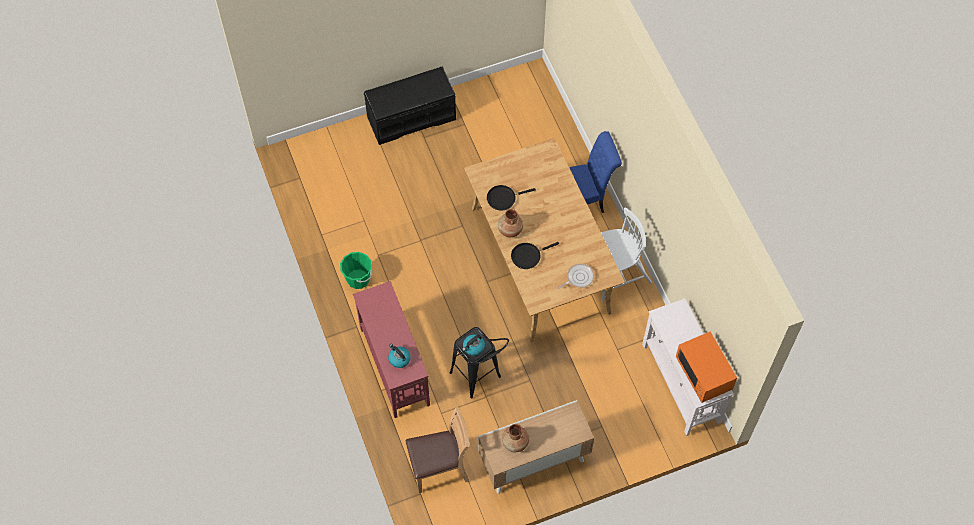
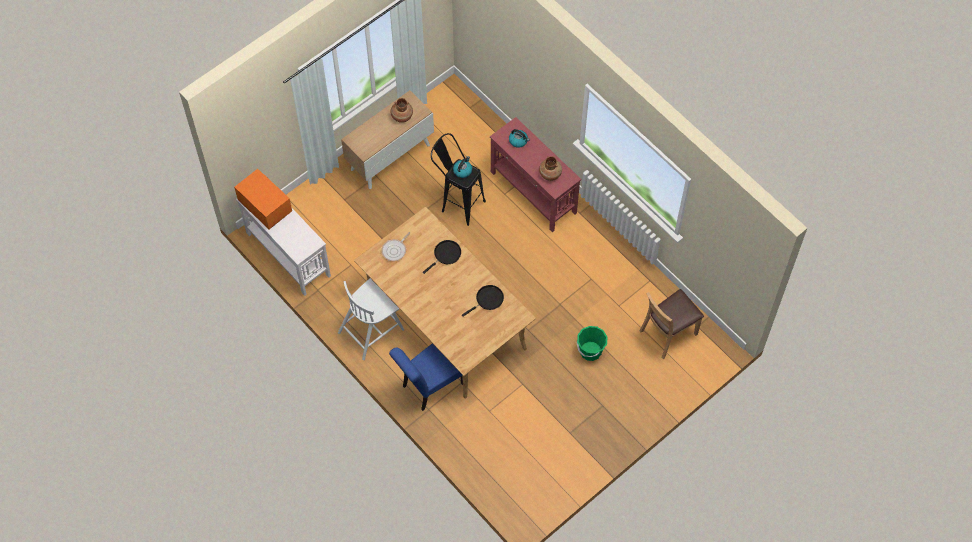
camera: 160 degrees right, 0 degrees up
(358, 279) = (598, 252): green bucket -> green bucket (590, 351)
(411, 117) = (624, 422): black bench -> none
(439, 468) = (462, 129): brown chair -> brown chair (668, 333)
(510, 230) = (470, 272): brown vase -> brown vase (550, 174)

